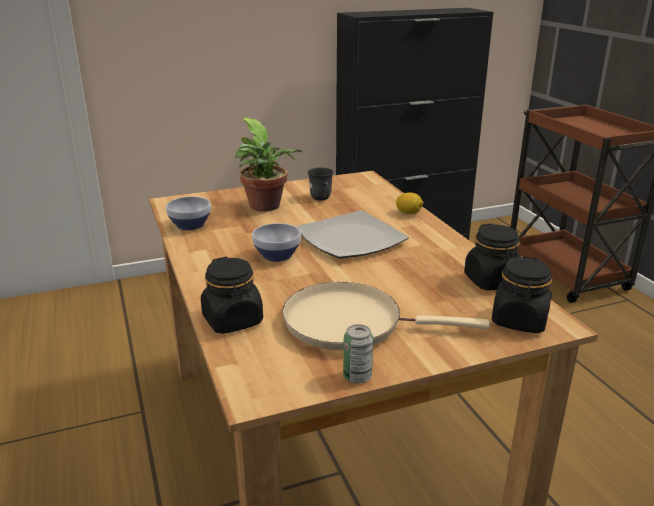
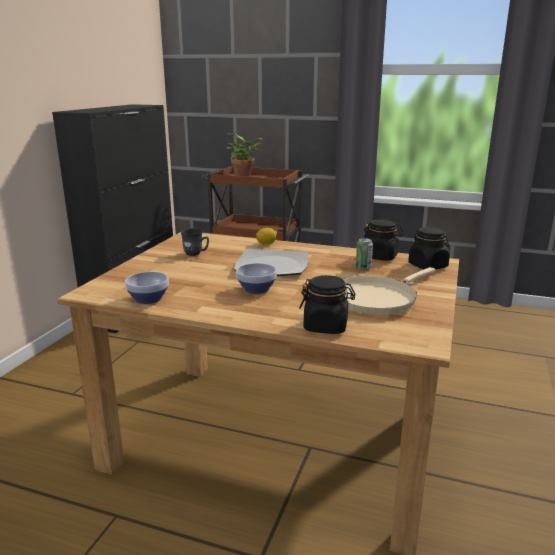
camera: 50 degrees left, 5 degrees down
(267, 207) = (173, 270): potted plant -> potted plant (245, 176)
(357, 376) = (437, 315): can -> can (363, 268)

